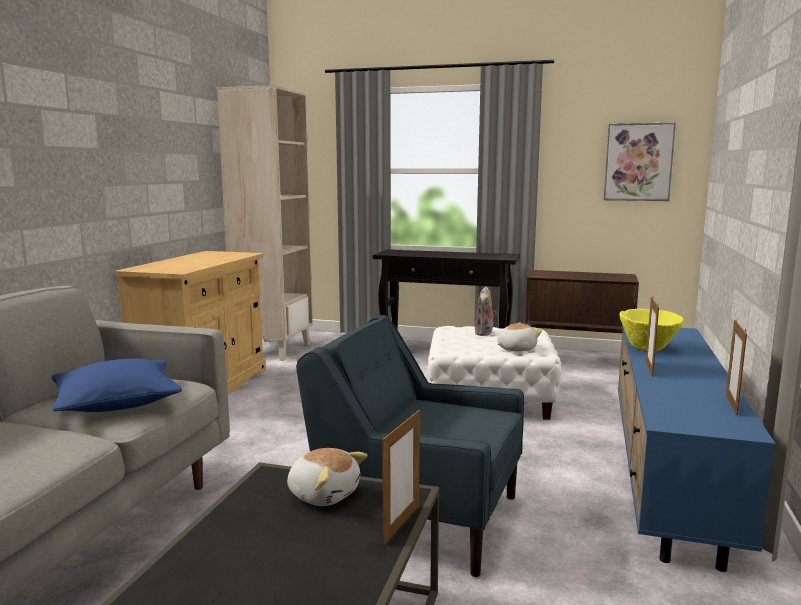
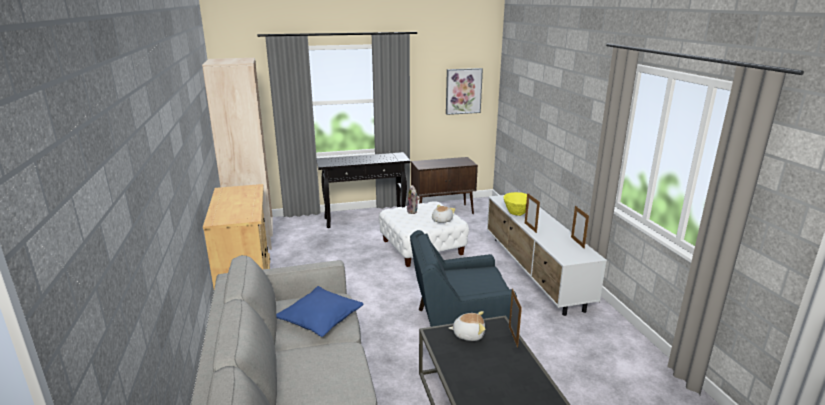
camera: 30 degrees left, 10 degrees up
(666, 473) = (534, 272): blue tv stand -> white tv stand

